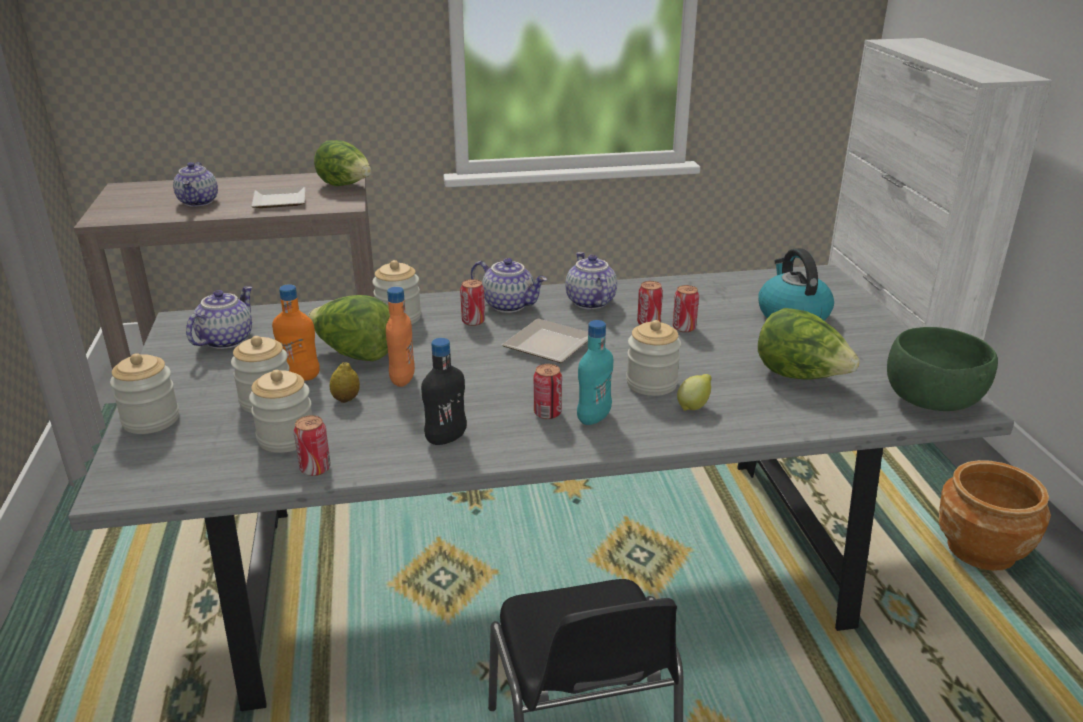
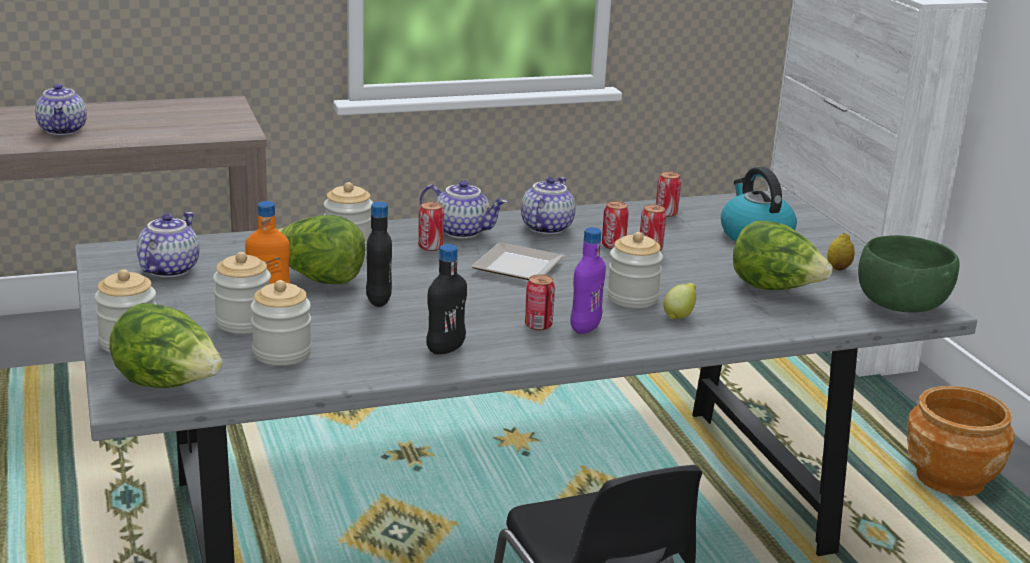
camera: 10 degrees left, 5 degrees down
(281, 200) = (162, 128): plate -> none
(315, 469) = (325, 377): can -> can (666, 213)
(345, 186) = (230, 112): lettuce -> lettuce (168, 385)
(346, 399) = (327, 319): lemon -> lemon (838, 268)
(402, 379) = (378, 300): orange bottle -> black bottle
(589, 302) = (545, 227): teapot -> teapot turned 45 degrees clockwise
(593, 418) = (585, 328): turquoise bottle -> purple bottle

